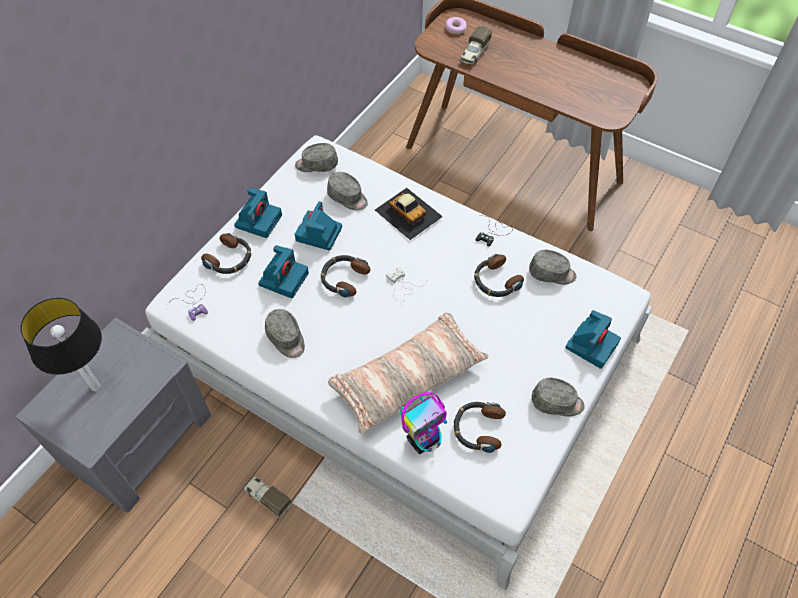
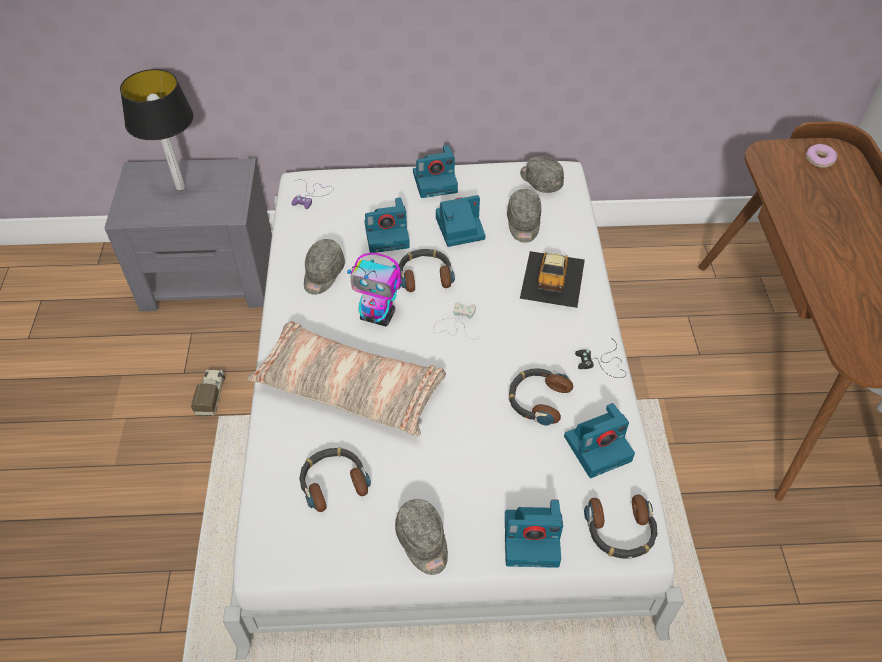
camera: 55 degrees right, 5 degrees down
(230, 259) = (376, 189): headphones -> headphones (620, 531)
(423, 439) = (288, 441): toy robot -> toy robot (378, 316)
(474, 54) = (802, 193): toy truck -> none
(552, 273) = (598, 447): grey cap -> camera

